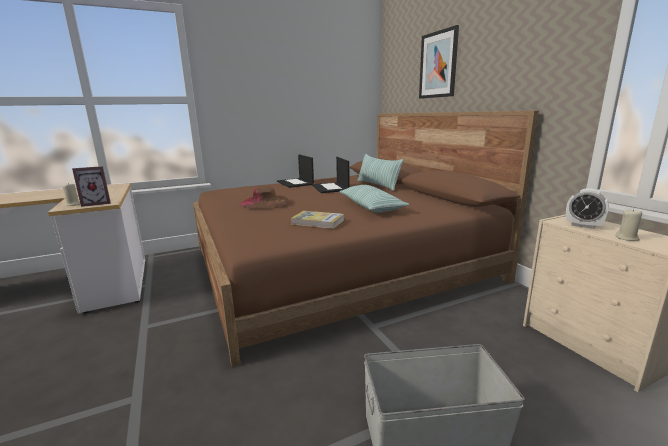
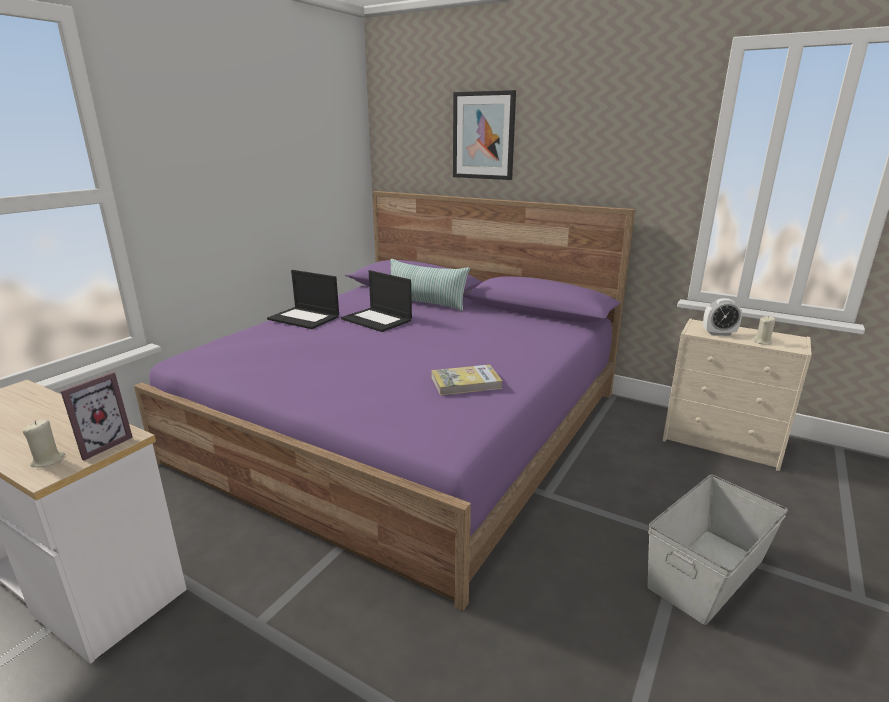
camera: 35 degrees left, 5 degrees up
(264, 202) = (333, 365): brown hat -> none
(336, 263) = (408, 425): brown bed -> purple bed
(371, 206) = (481, 343): pillow -> none

